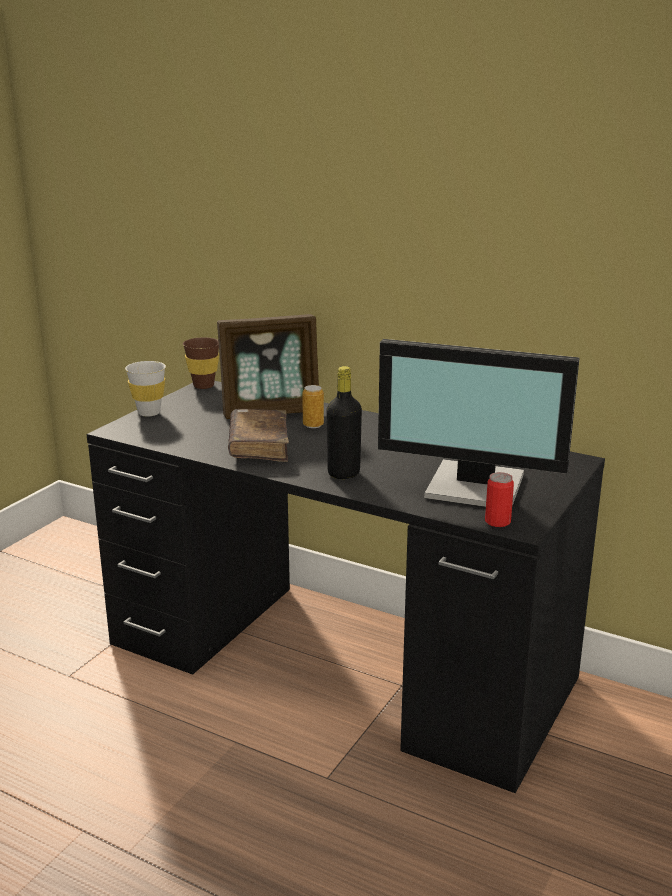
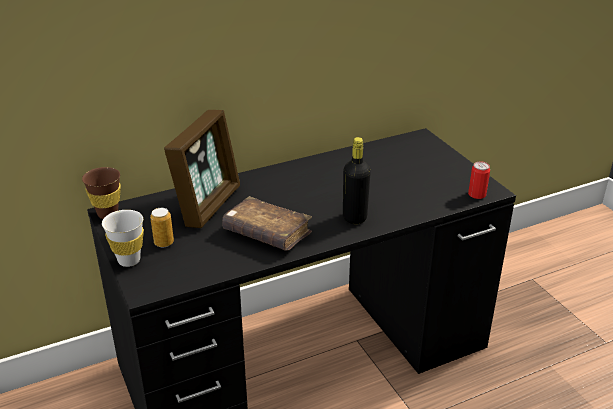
camera: 55 degrees left, 10 degrees up
(313, 425) = (257, 197): can -> can (164, 243)
(475, 488) = (426, 182): monitor -> none

